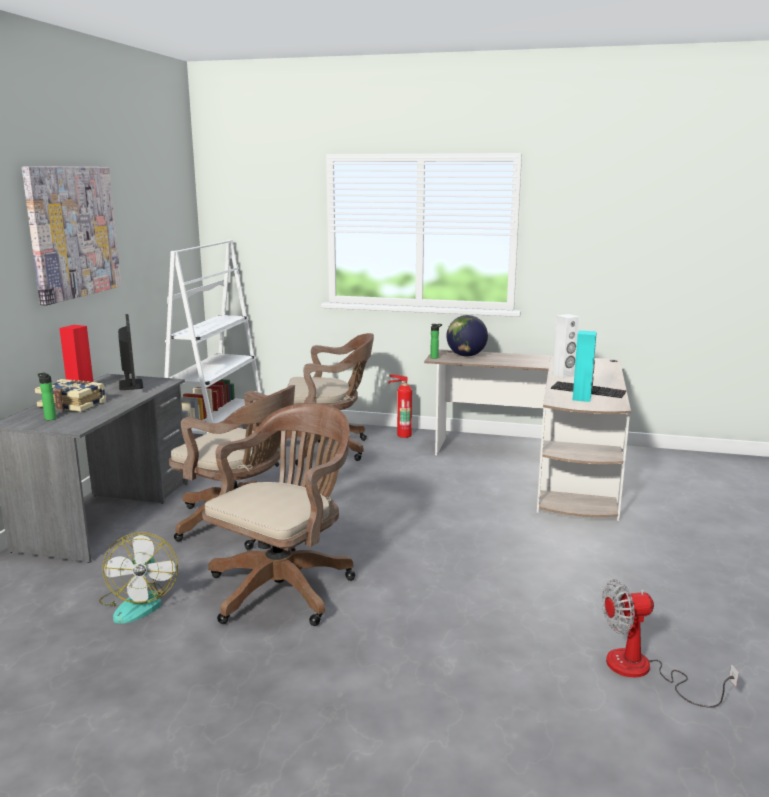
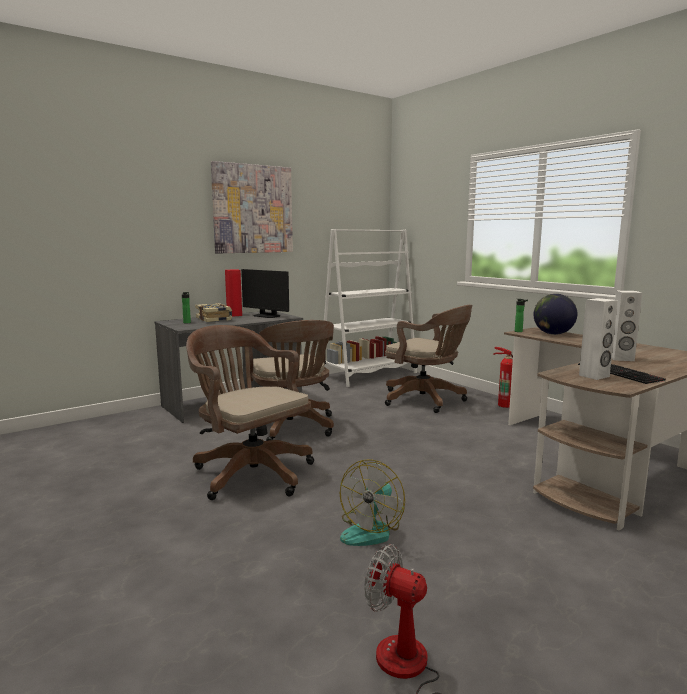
camera: 40 degrees right, 5 degrees down
(130, 385) = (267, 316): monitor -> monitor turned 105 degrees clockwise
(139, 602) = (165, 451): fan -> fan (371, 530)
(285, 586) = (250, 472): brown office chair -> brown office chair turned 120 degrees counterclockwise
(582, 398) = (594, 376): turquoise speaker -> white speaker

